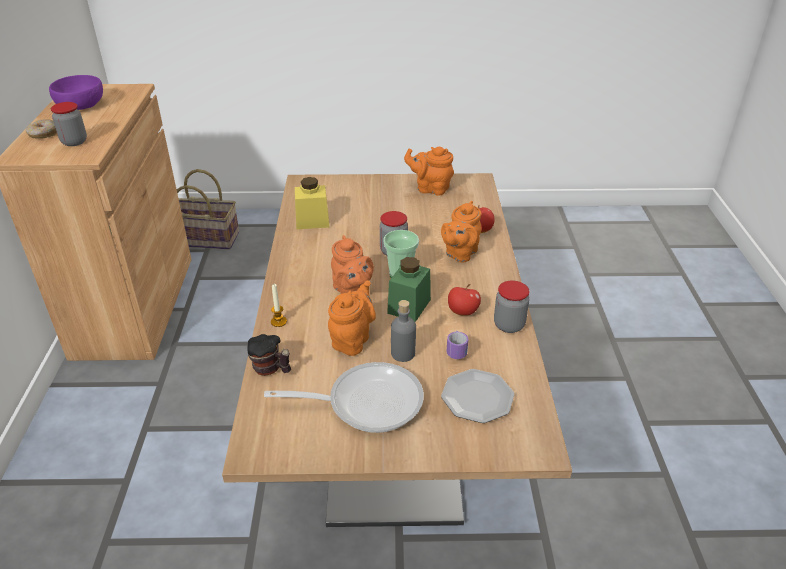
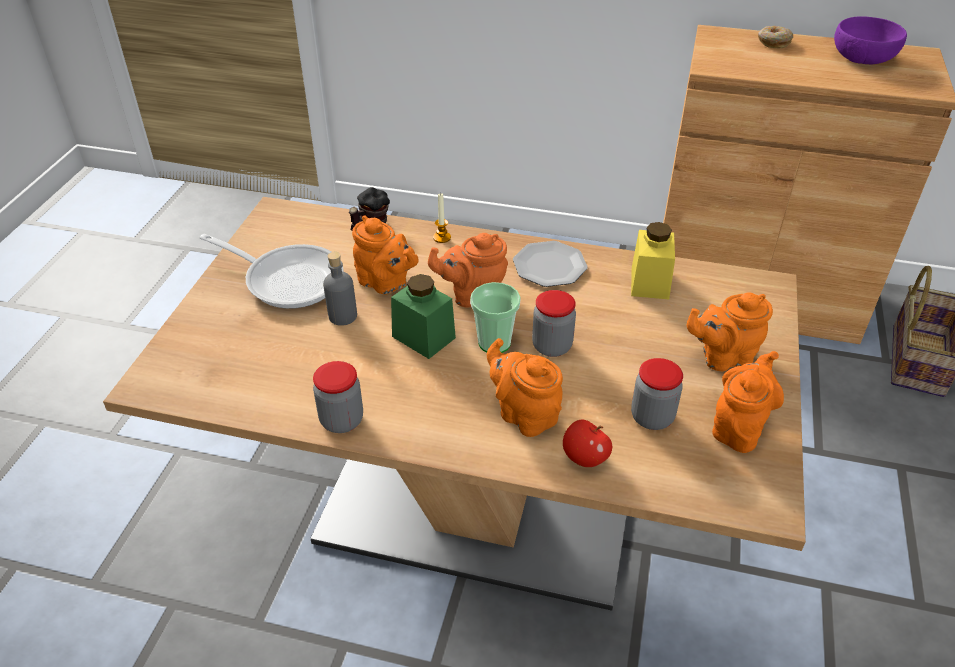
camera: 105 degrees right, 5 degrees up
(74, 142) = (750, 59): jar -> jar (652, 417)
(366, 402) = (288, 279): frying pan -> frying pan turned 75 degrees counterclockwise
(376, 194) = (722, 357): none -> orange teapot
(456, 348) = (326, 359): mug -> none
(462, 312) = (389, 383): apple -> none
(477, 398) = (241, 357): plate -> plate (549, 266)

